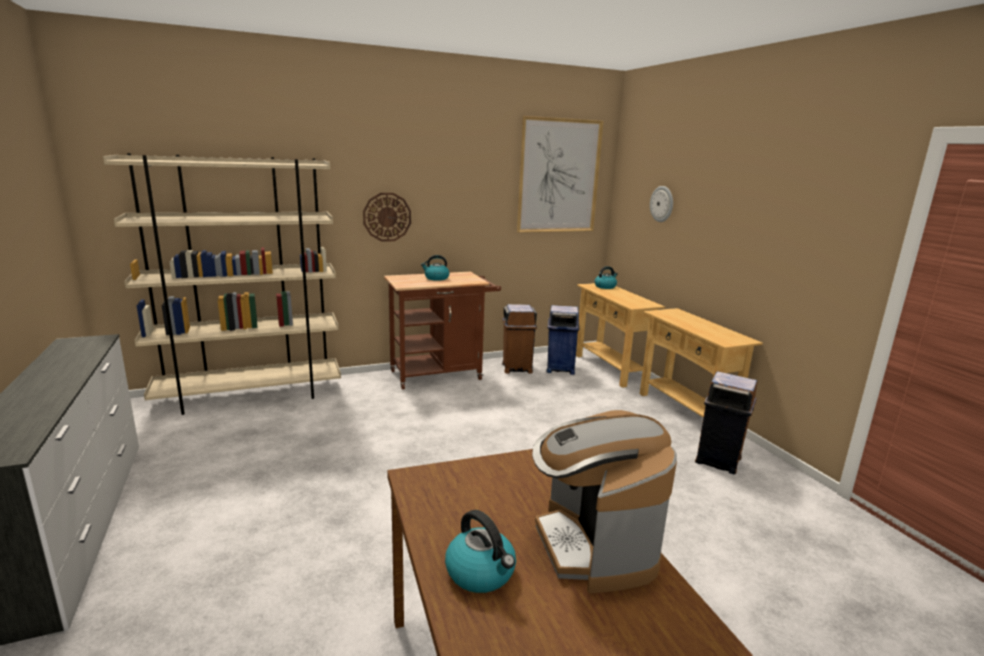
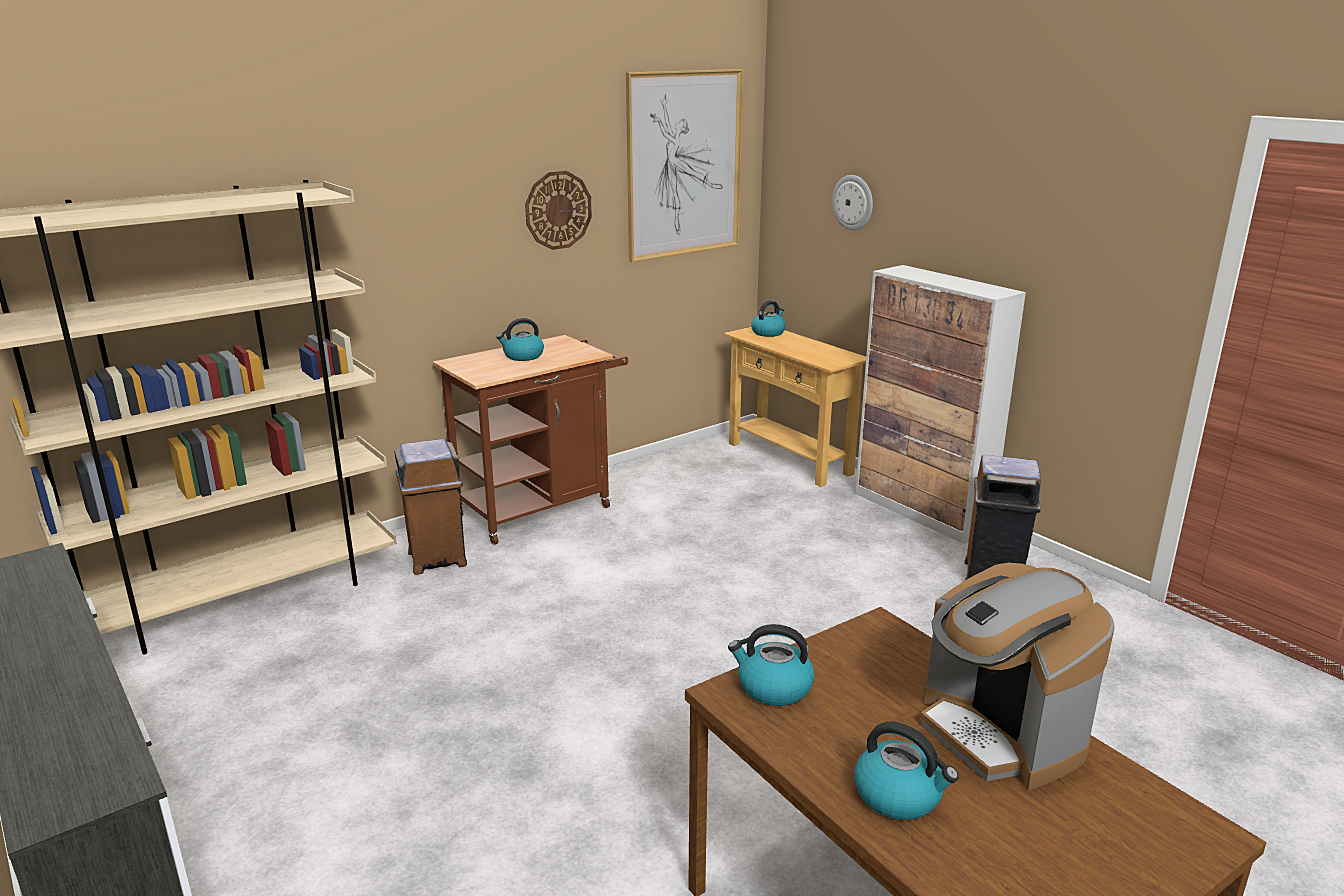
camera: 15 degrees left, 5 degrees up
(387, 217) = (429, 263): wall clock -> wall clock (558, 210)
(447, 480) = (773, 687): none -> kettle
(517, 368) = (652, 478): brown trash can -> brown trash can (437, 558)
(560, 368) = (717, 469): blue trash can -> none
(685, 412) = (921, 512): beige console table -> cabinet

